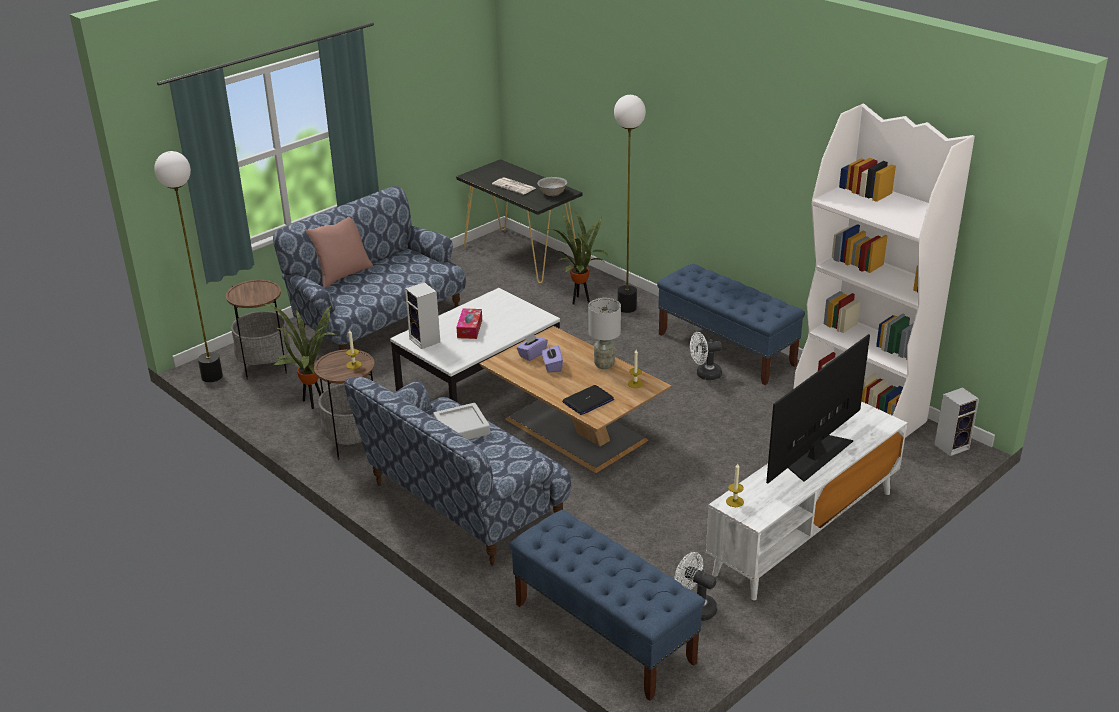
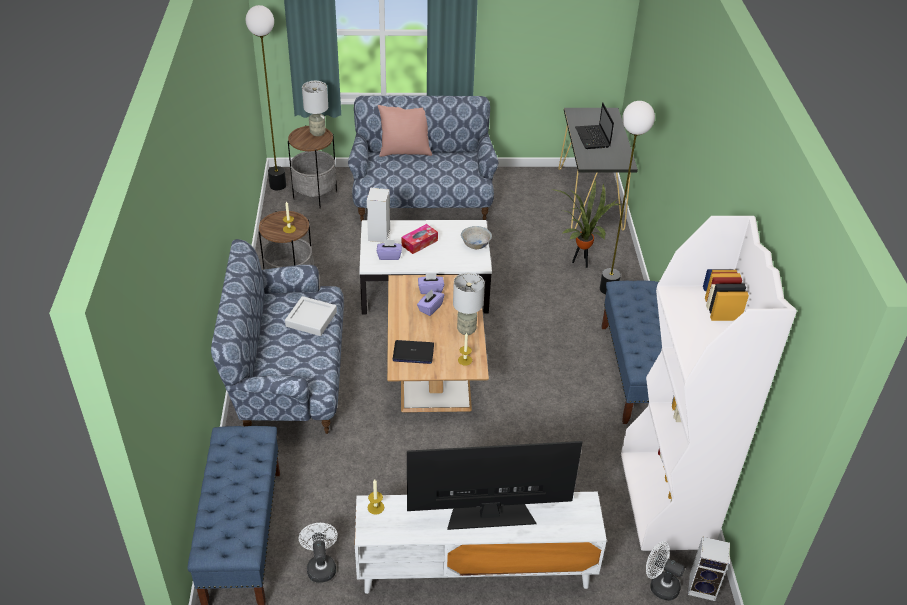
camera: 40 degrees right, 10 degrees up
(255, 286) = (318, 133): none -> grey table lamp
(312, 402) = (306, 239): potted plant -> none
(458, 350) = (389, 256): none -> purple tissue box
(514, 186) = (593, 138): newspaper -> laptop
(552, 193) = (612, 158): white bowl -> white bowl (475, 244)
(704, 374) = (588, 384): white fan -> white fan (659, 585)

